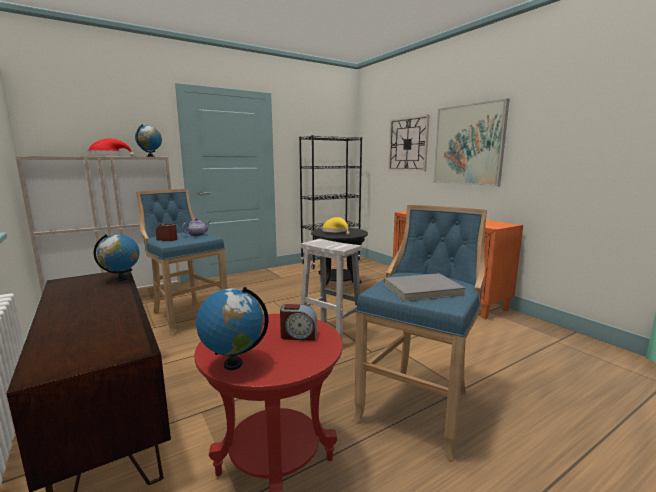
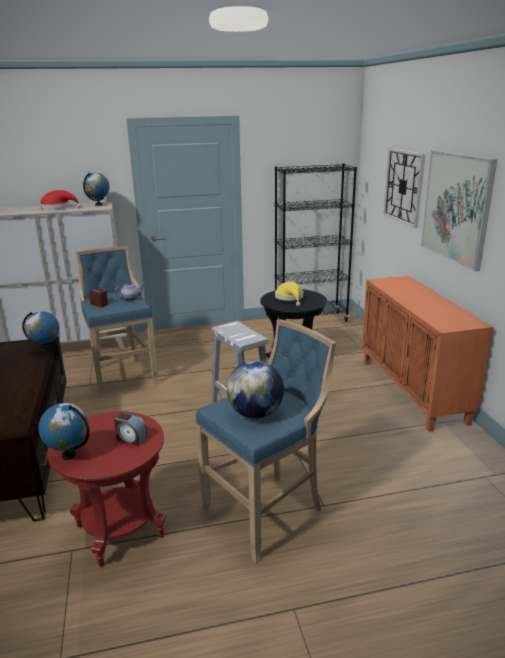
camera: 20 degrees right, 10 degrees up
(423, 290) = (255, 413): grey book -> globe

